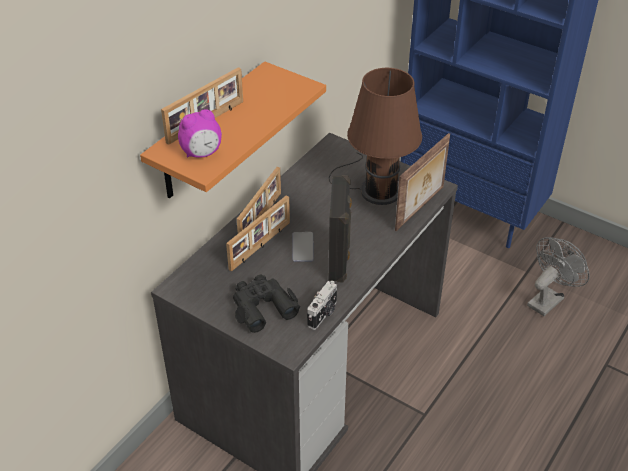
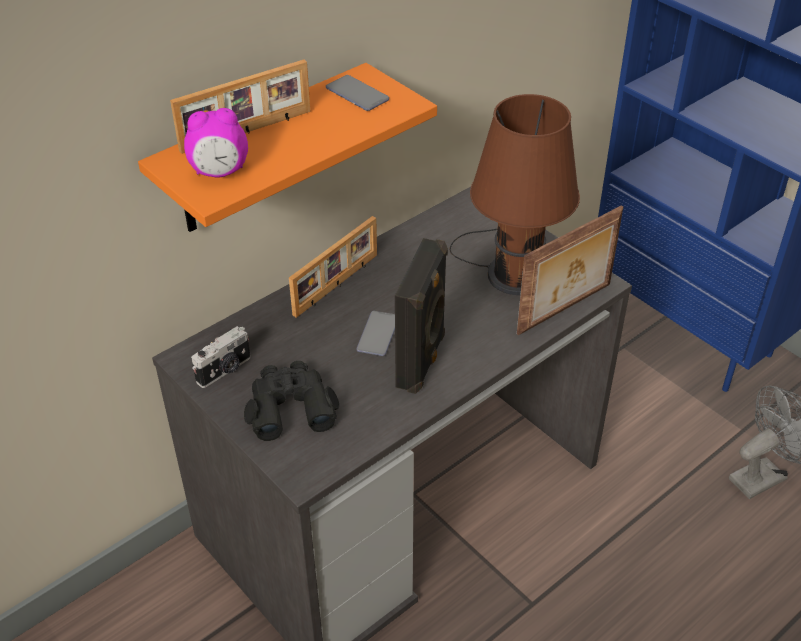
camera: 15 degrees right, 0 degrees up
(261, 246) = (322, 322): picture frame -> none
(269, 85) = (357, 94): none -> phone
(323, 314) = (370, 434): camera -> camera (225, 370)

